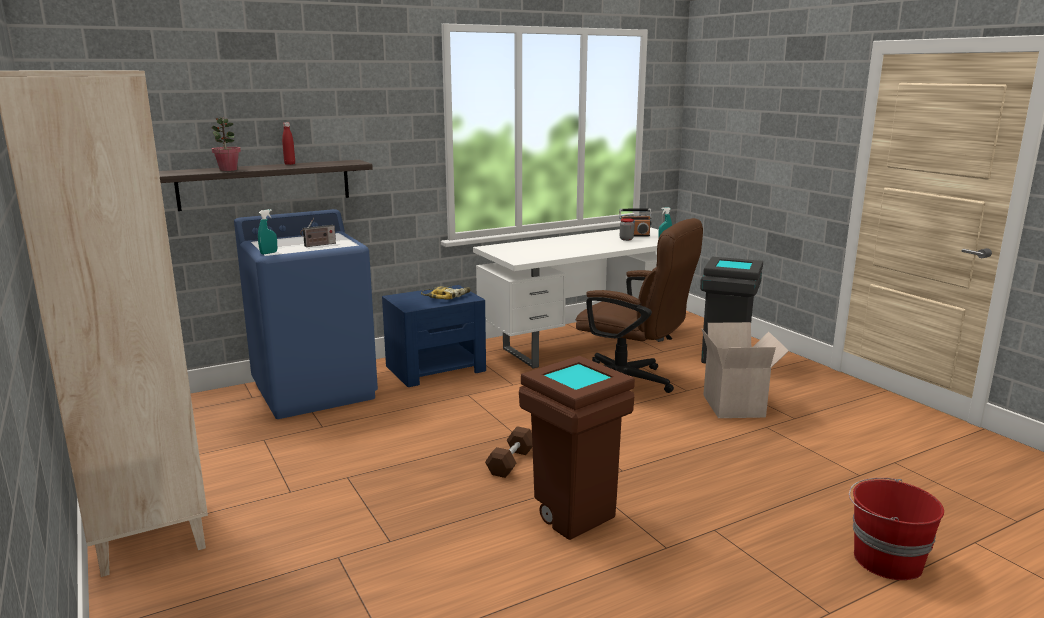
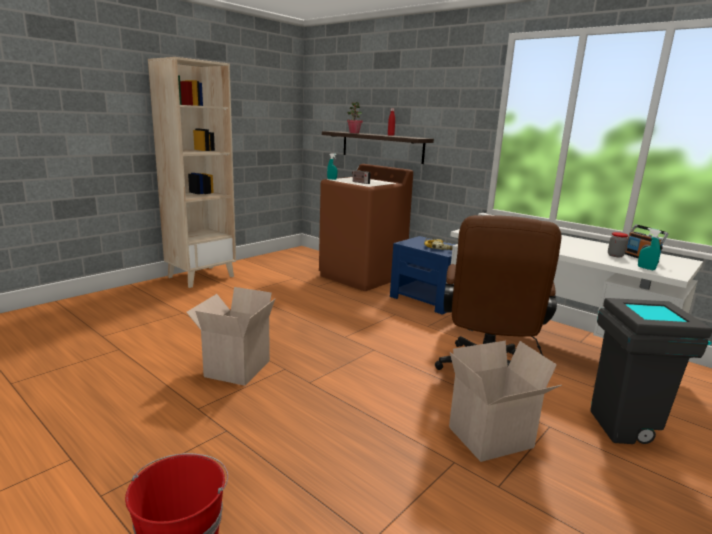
camera: 70 degrees right, 0 degrees up
(315, 390) = (362, 276): blue washing machine -> brown washing machine
(511, 462) = (302, 340): brown dumbbell -> none
(570, 515) = (236, 367): brown trash can -> cardboard box

